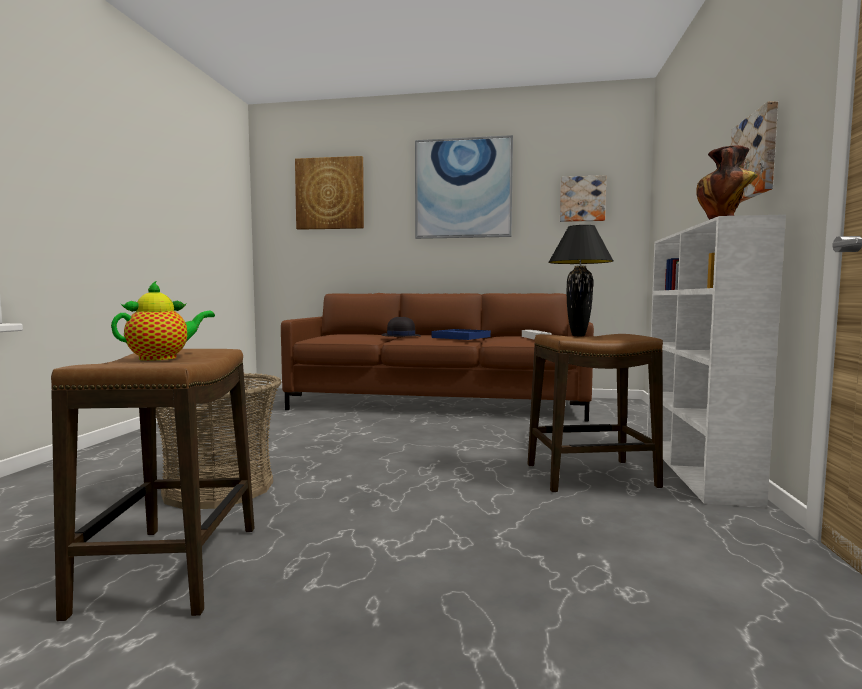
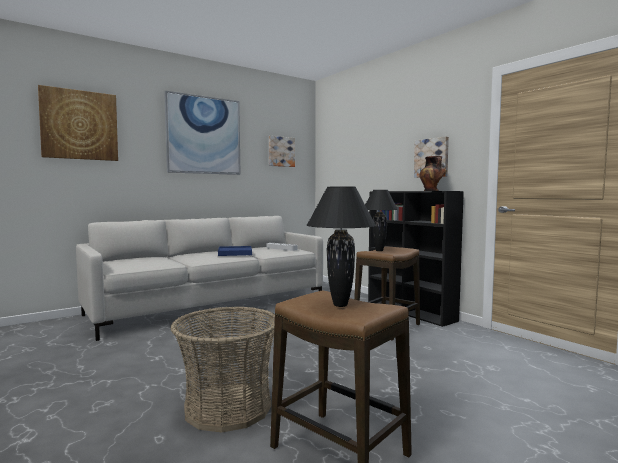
camera: 45 degrees left, 0 degrees up
(163, 358) = (340, 305): teapot -> black table lamp
(400, 336) = (186, 257): black hat -> none
(437, 404) = (210, 306): brown sofa -> grey sofa
(696, 469) = (411, 312): white bookcase -> black bookcase

